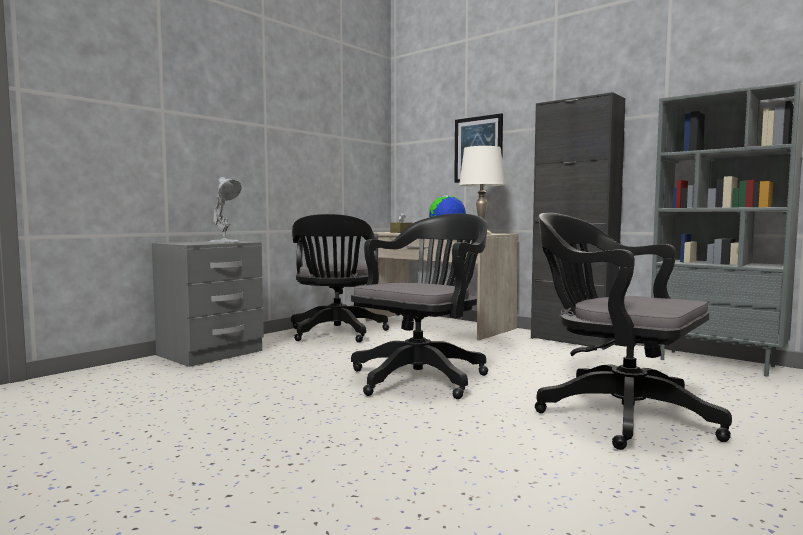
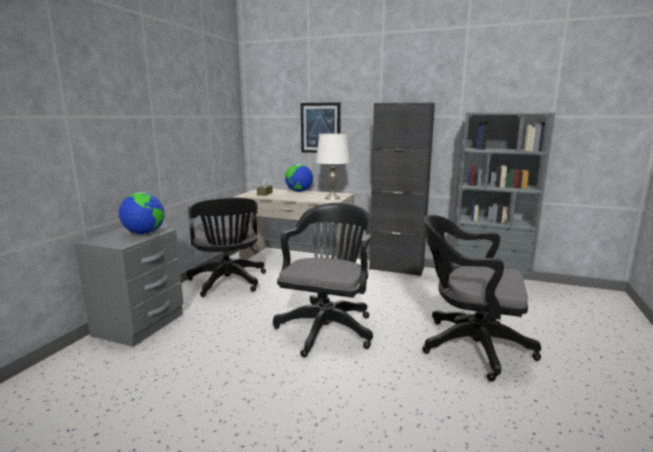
camera: 20 degrees left, 10 degrees up
(225, 242) = (144, 233): white table lamp -> globe

